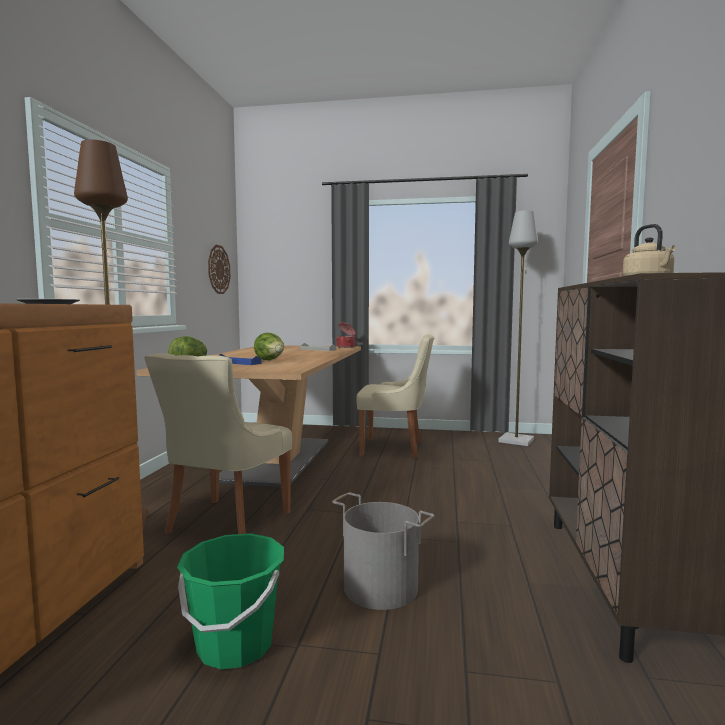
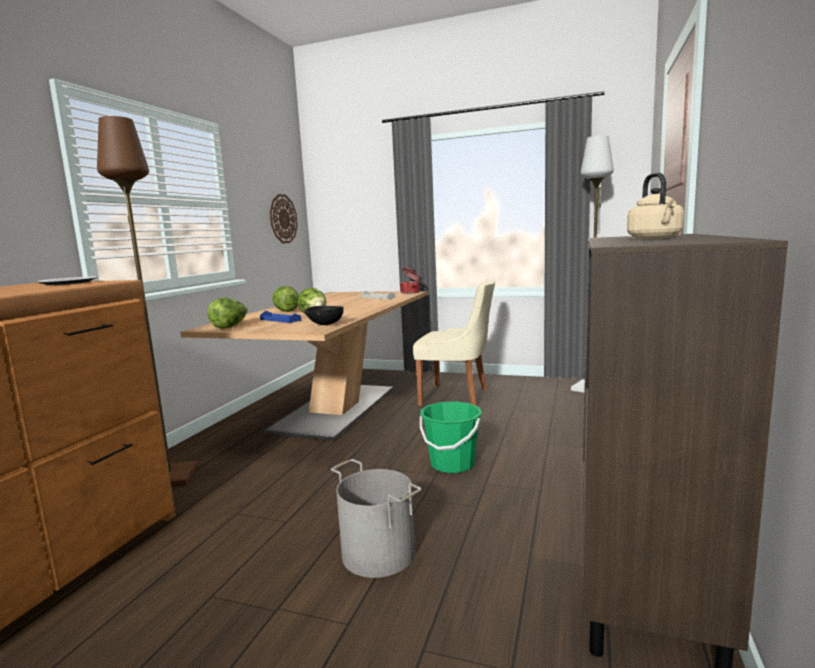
camera: 10 degrees right, 5 degrees up
(225, 524) = (262, 478): beige chair -> none
(234, 357) = (285, 311): none -> lettuce
(235, 645) = (222, 604): green bucket -> green bucket (452, 464)
(291, 366) = (324, 324): none -> black bowl

